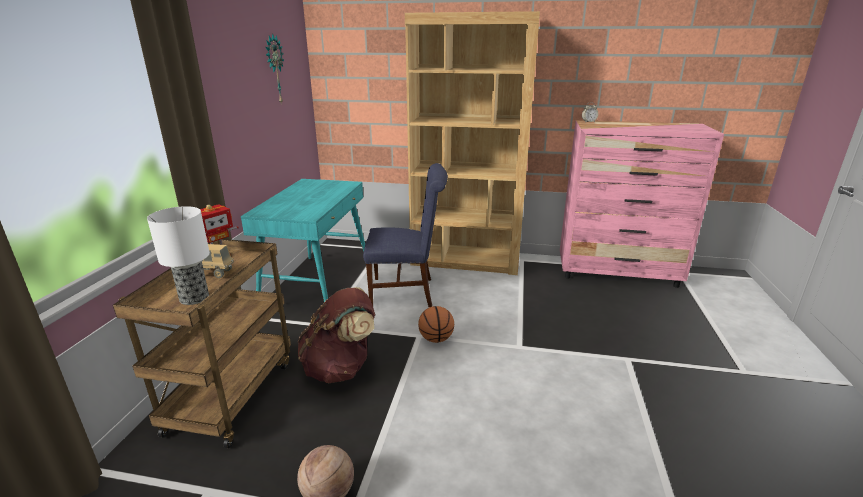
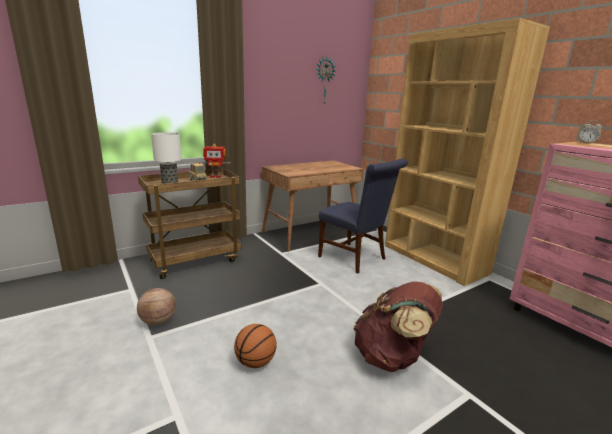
camera: 45 degrees right, 5 degrees down
(318, 285) = (310, 233): turquoise desk -> brown desk
(341, 368) = (254, 275): brown backpack -> brown backpack (392, 357)
(436, 339) = (328, 290): basketball -> basketball (255, 362)

